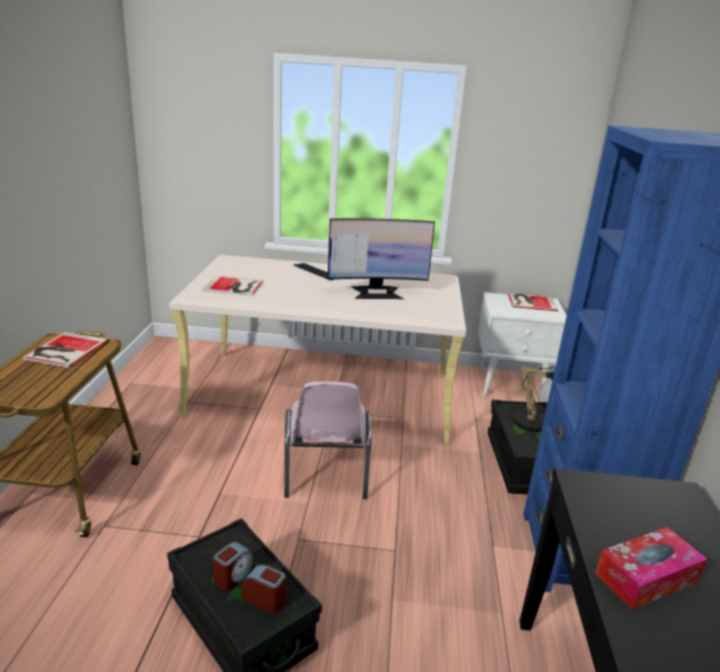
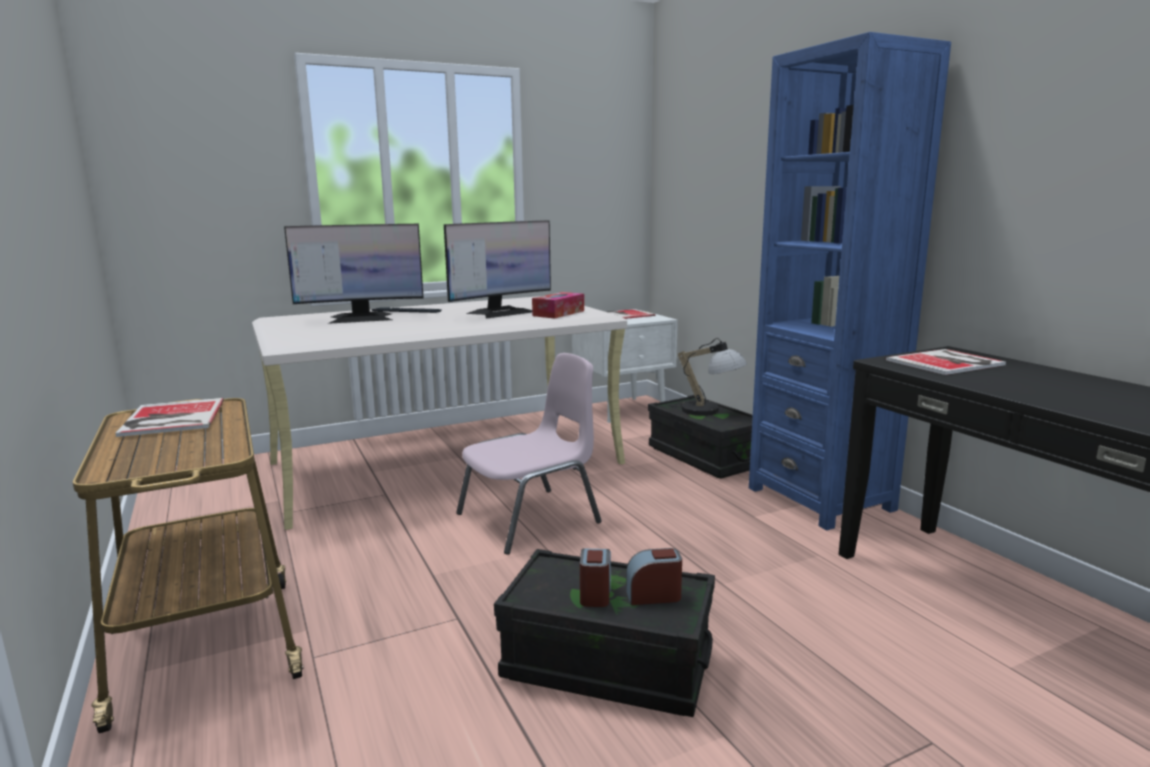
camera: 30 degrees left, 10 degrees down
(234, 287) = (331, 331): book -> book (948, 362)
(275, 273) = (361, 318): none -> monitor
(325, 471) = (531, 519): pink chair -> pink chair turned 90 degrees counterclockwise
(646, 577) = (1017, 384): tissue box -> tissue box (558, 313)

